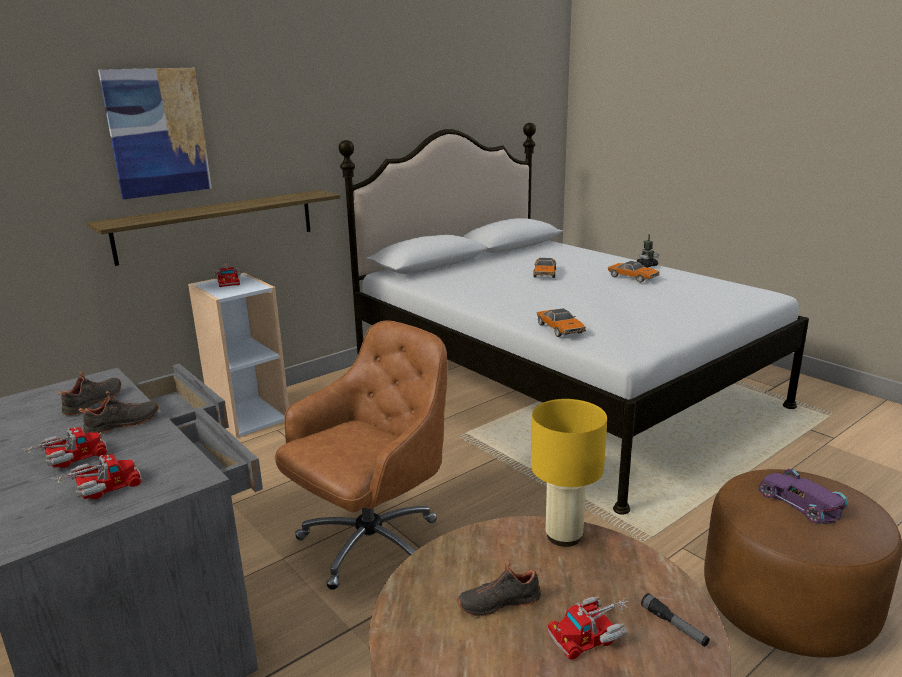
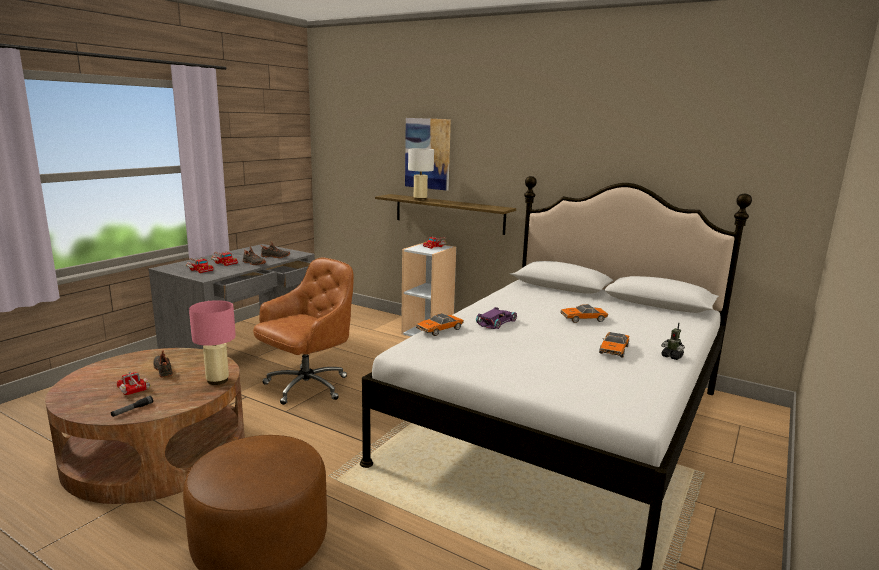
camera: 70 degrees right, 5 degrees down
(186, 213) = (420, 199): none -> white table lamp
(371, 543) = (307, 386): brown office chair -> brown office chair turned 75 degrees counterclockwise
(565, 536) = (217, 381): yellow table lamp -> pink table lamp
(800, 501) = (259, 459): purple toy car -> purple toy car (497, 322)

